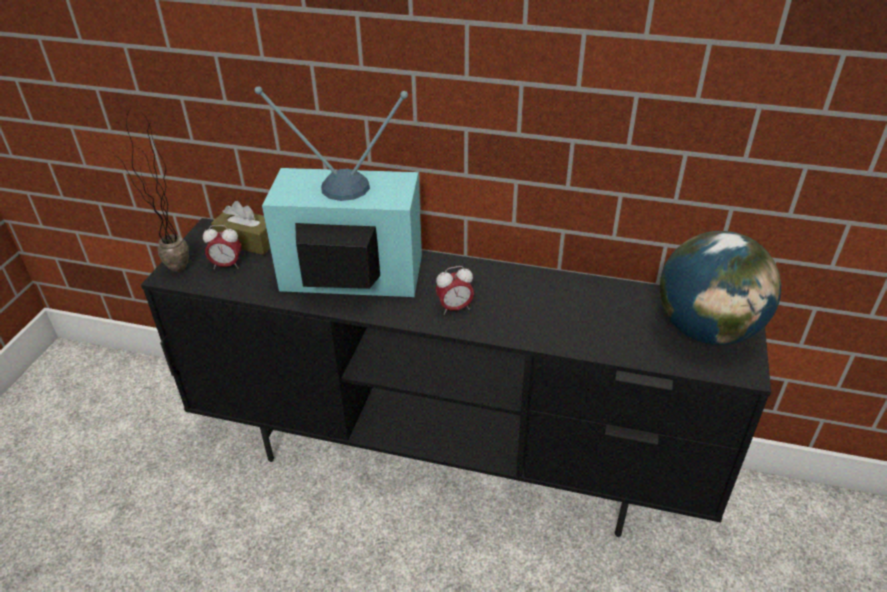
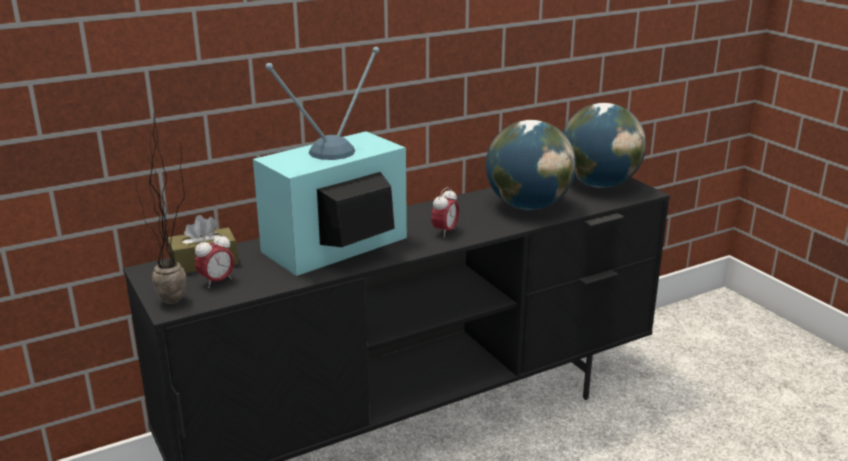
camera: 45 degrees left, 15 degrees down
(580, 318) = (527, 206): none -> globe

